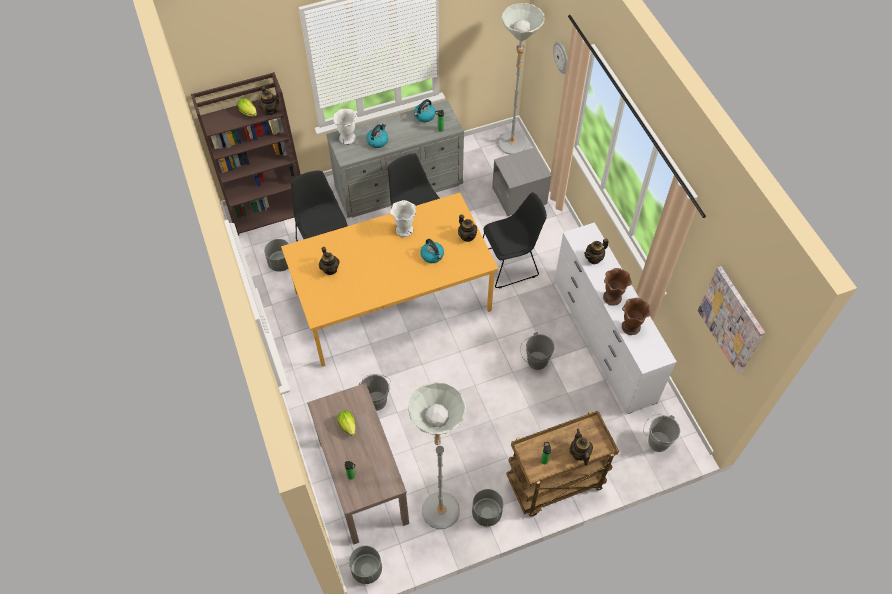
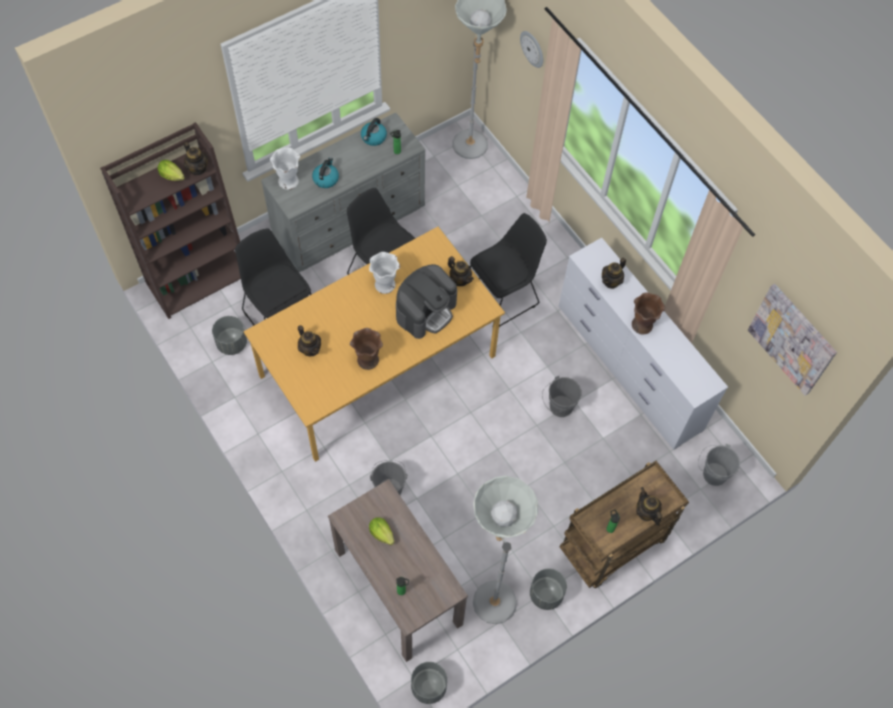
camera: 15 degrees left, 5 degrees up
(432, 255) = (426, 310): kettle -> coffee machine
(519, 196) = (494, 210): grey nightstand -> none
(630, 327) = (669, 356): brown vase -> brown vase (367, 360)

